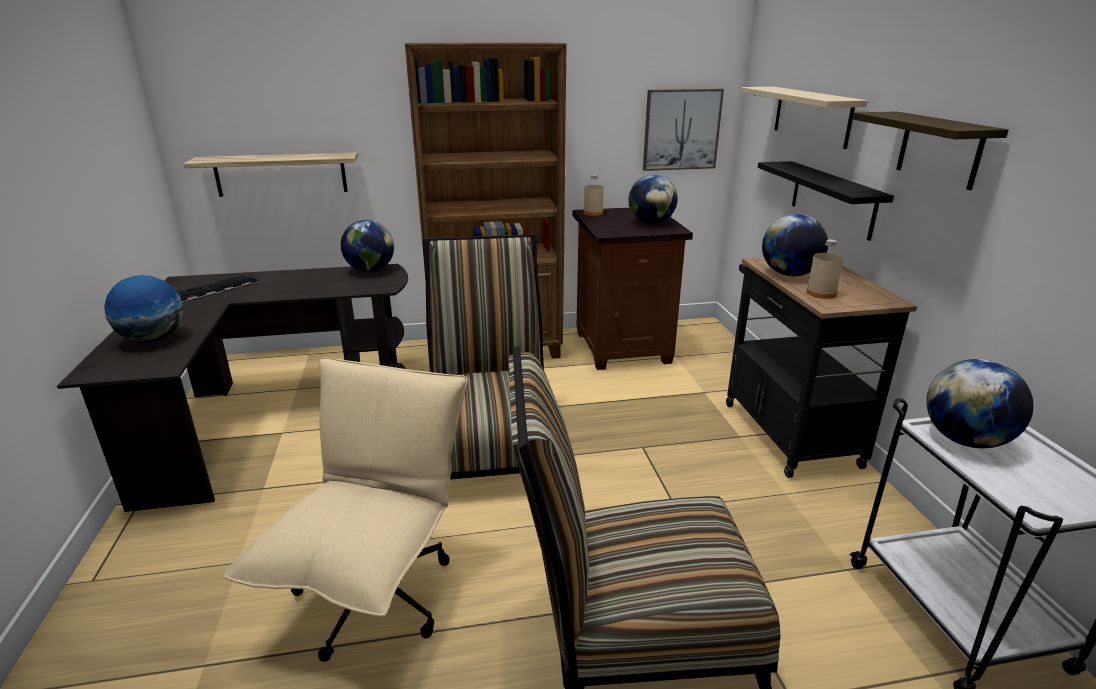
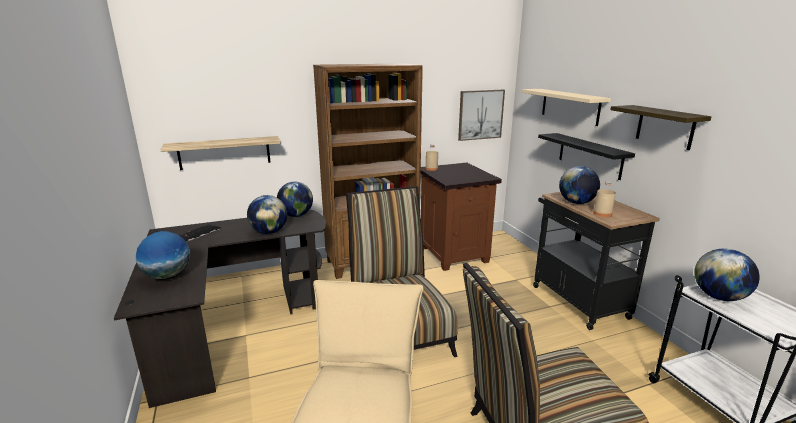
camera: 10 degrees left, 5 degrees down
(651, 223) = (472, 174): globe -> globe (269, 232)

